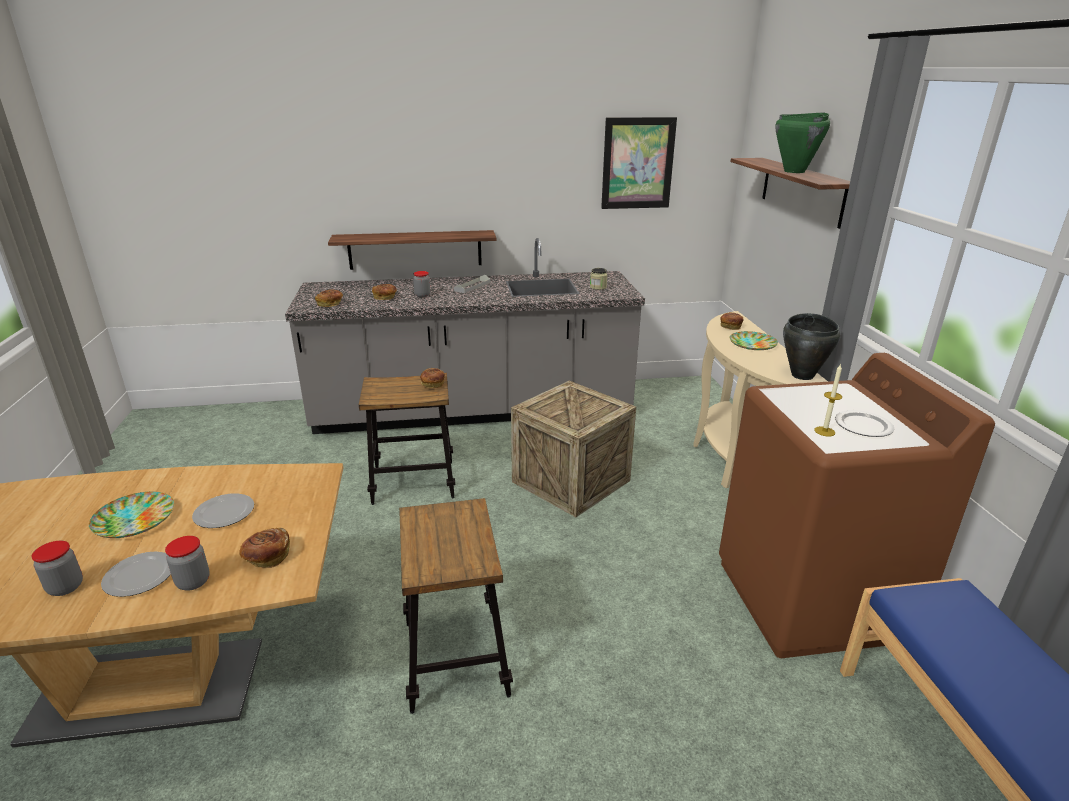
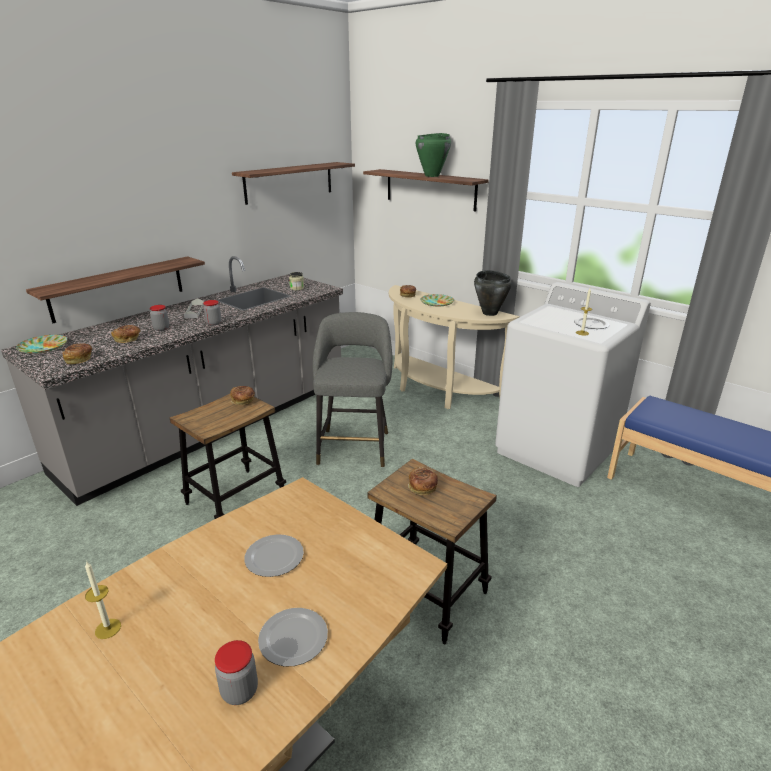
camera: 40 degrees left, 0 degrees up
(84, 502) = (108, 628): none -> candle
(133, 519) = (197, 609): plate -> plate (43, 347)
(193, 582) = (346, 612): jar -> jar (214, 323)
(267, 557) = (370, 563): bread -> bread (422, 488)
(571, 481) = (354, 445): crate -> grey stool
(637, 163) = (289, 182): picture -> shelf
(810, 600) = (557, 450): brown washing machine -> white washing machine

